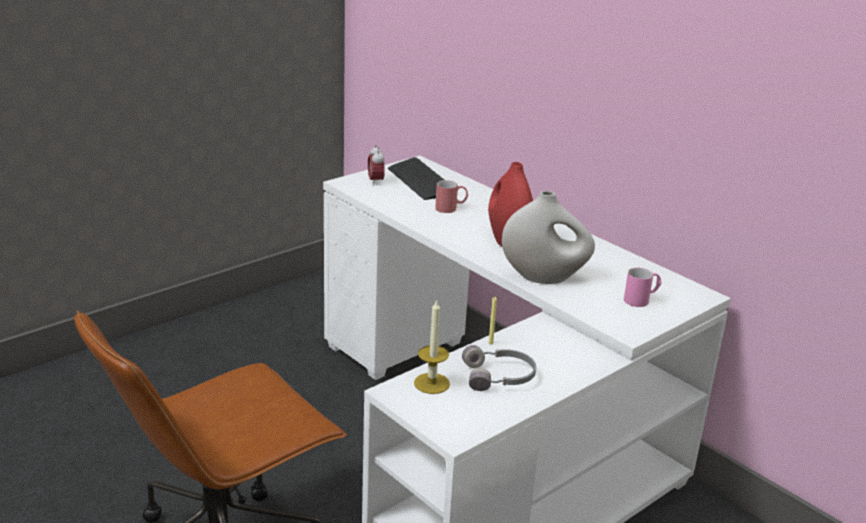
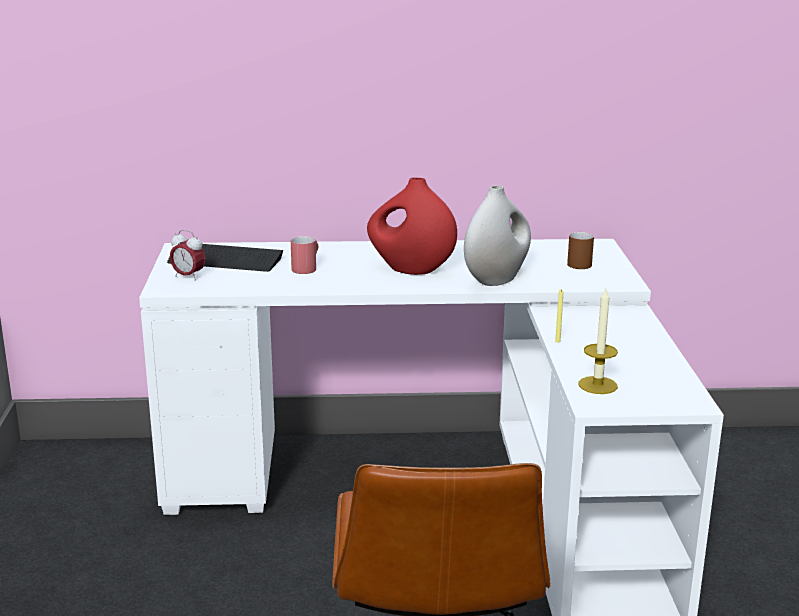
camera: 50 degrees left, 5 degrees down
(499, 377) = (618, 356): grey headphones -> none
(641, 300) = (580, 263): pink mug -> brown mug

